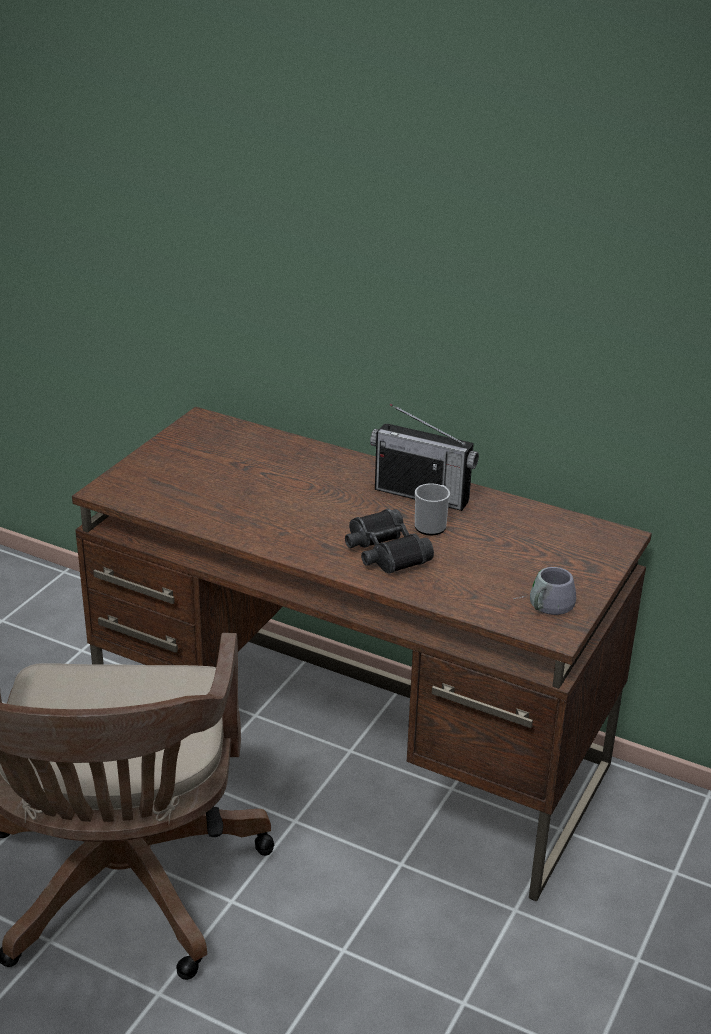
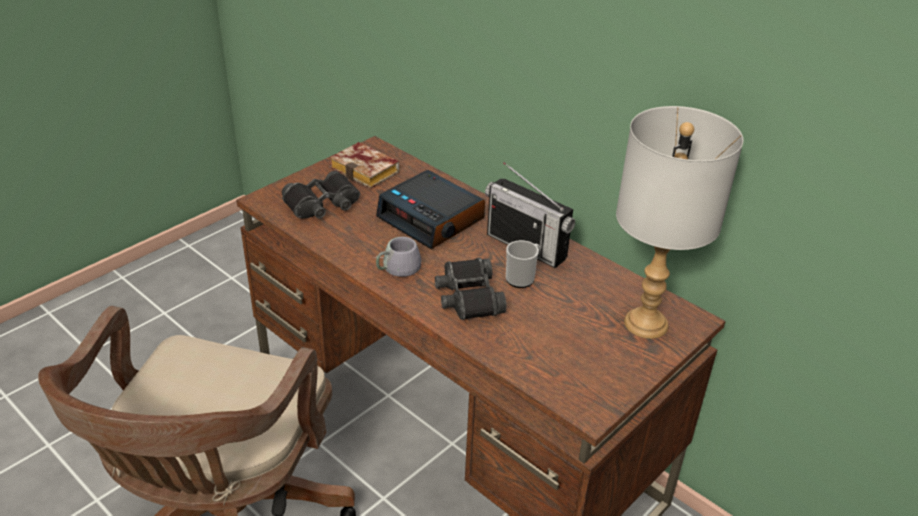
camera: 15 degrees right, 5 degrees up
(176, 487) = (322, 205): none -> black binoculars
(208, 444) = (368, 171): none -> book
(307, 483) = (432, 219): none -> alarm clock
(544, 604) = (591, 377): grey mug -> grey mug (395, 266)
(575, 547) = (645, 323): none -> grey table lamp

